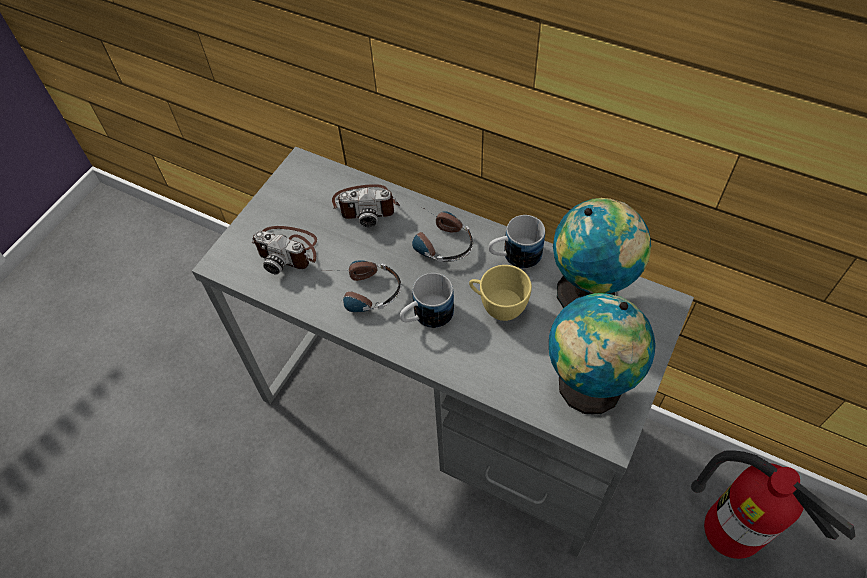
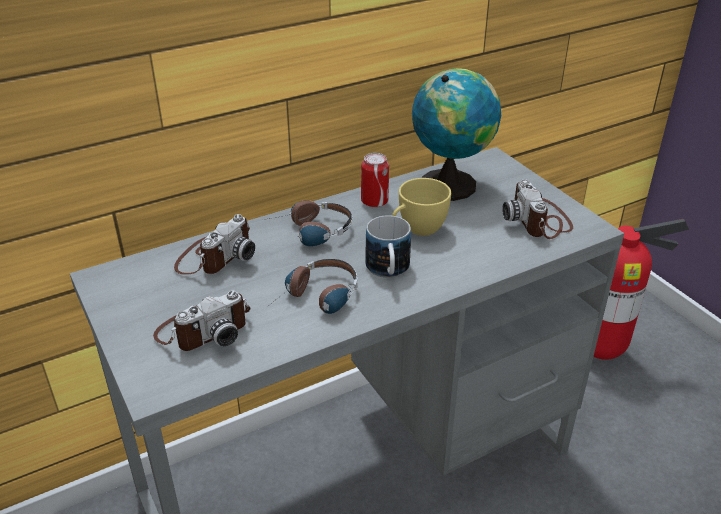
camera: 60 degrees left, 20 degrees down
(514, 256) = (374, 202): mug -> can
(587, 389) = (539, 220): globe -> camera

